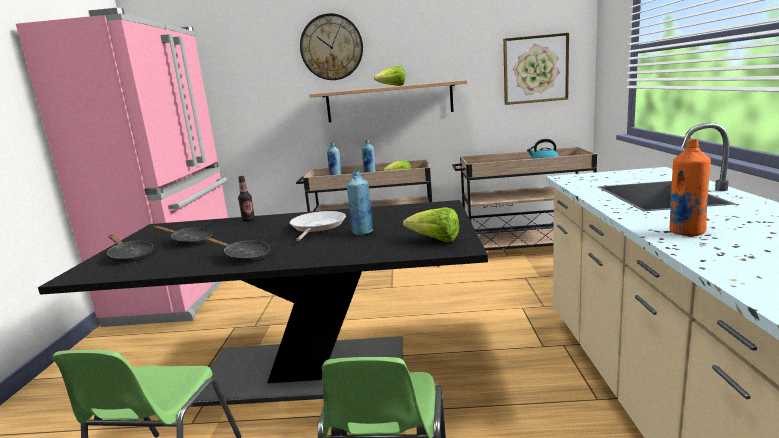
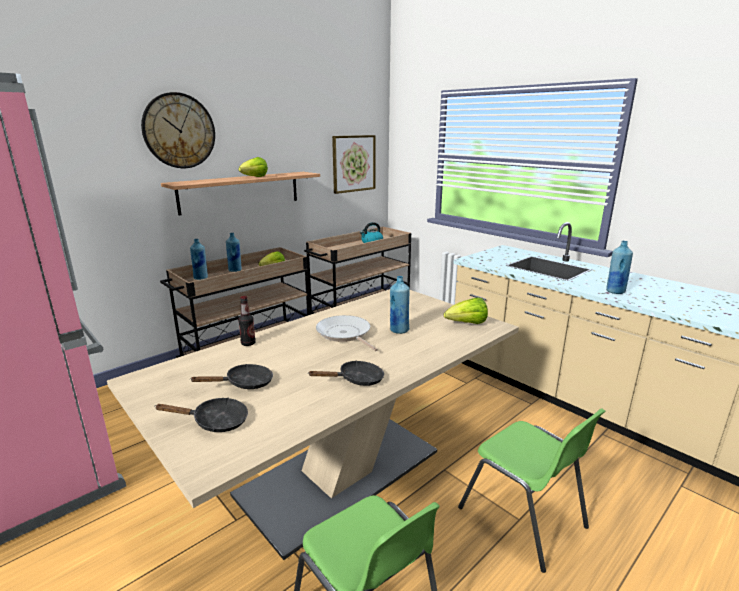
camera: 45 degrees left, 5 degrees up
(304, 371) = (340, 473): black dining table -> beige dining table
(686, 232) = (615, 291): orange bottle -> blue bottle

